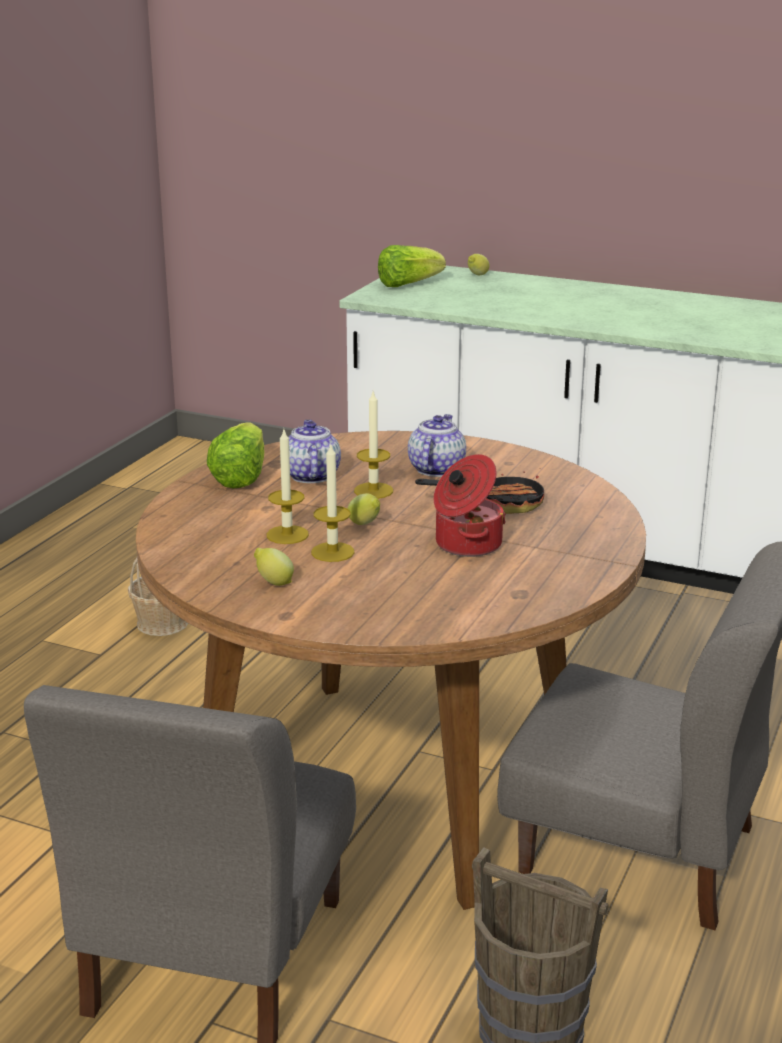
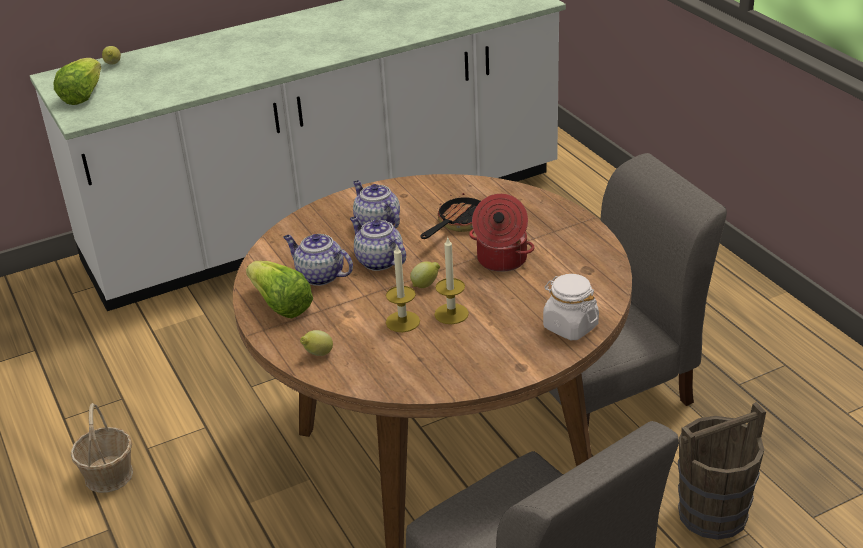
camera: 50 degrees left, 10 degrees up
(273, 582) = (468, 354): lemon -> lemon (318, 354)
(373, 490) = (378, 261): candle -> teapot
(395, 618) = (570, 326): none -> white jar

